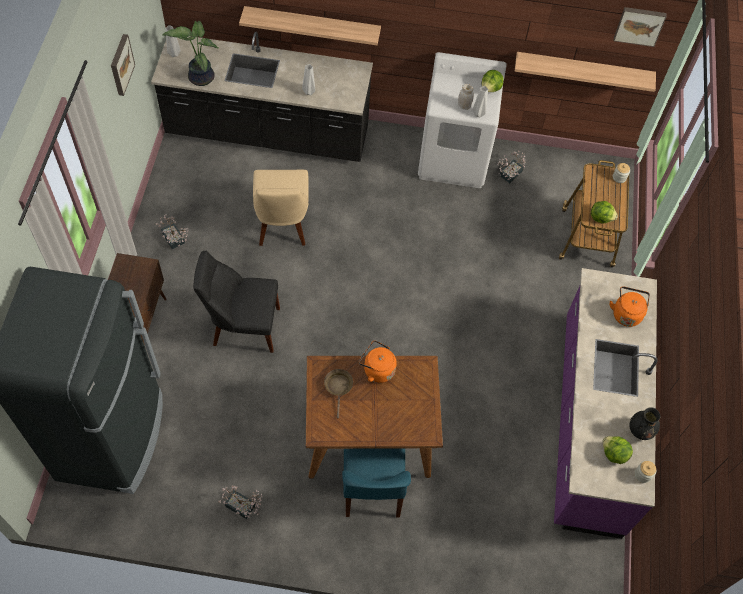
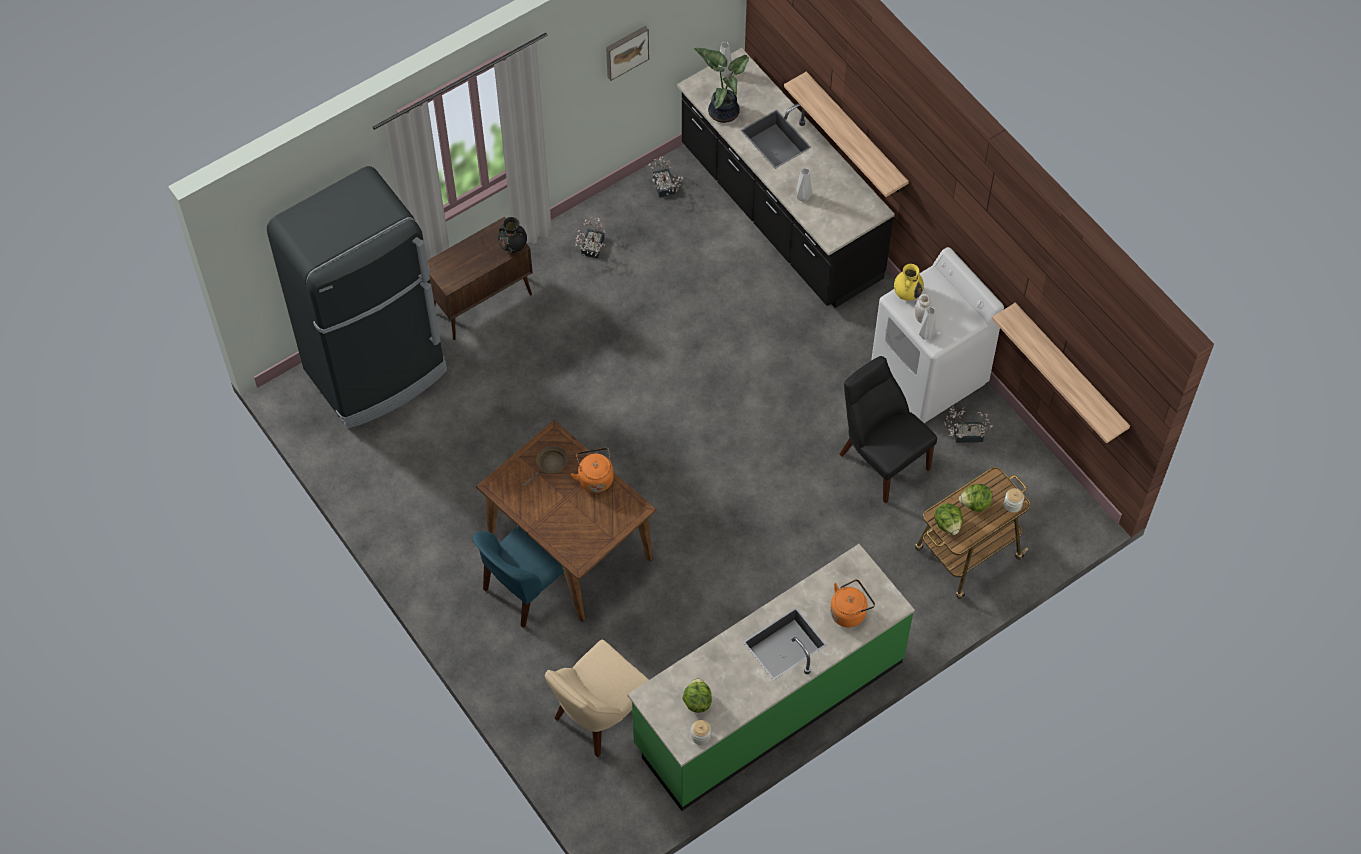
camera: 50 degrees right, 0 degrees up
(242, 326) = (568, 369): black chair -> black chair (881, 459)
(243, 508) = (414, 512): potted plant -> potted plant (664, 188)
(282, 225) = (697, 309): beige chair -> beige chair (598, 715)
(439, 98) = (907, 293): none -> yellow vase
(490, 88) = (967, 321): lettuce -> lettuce (975, 504)
(589, 422) = (768, 703): purple counter -> green counter
(639, 25) = (1115, 358): picture -> none
(640, 430) = (742, 705): black vase -> black vase (513, 246)

